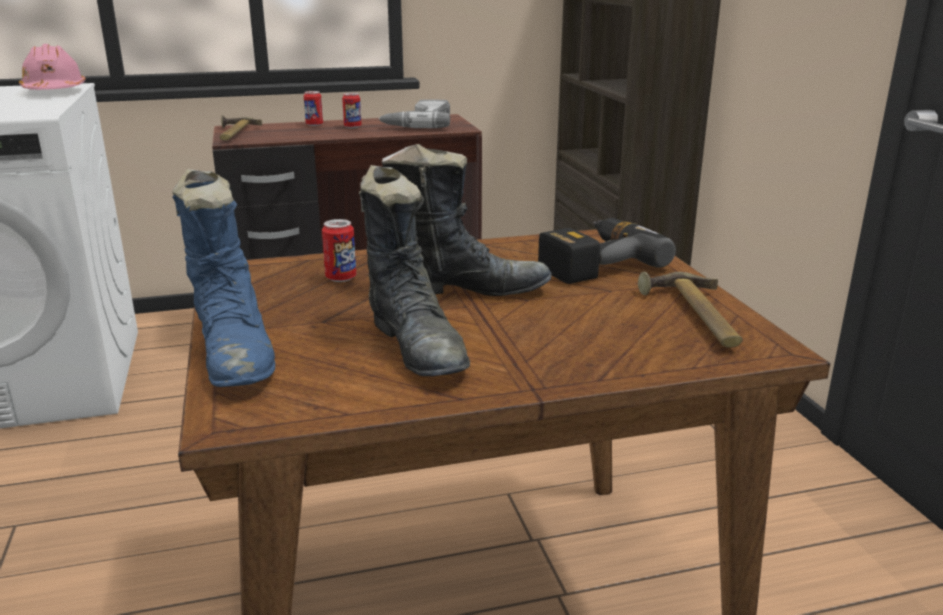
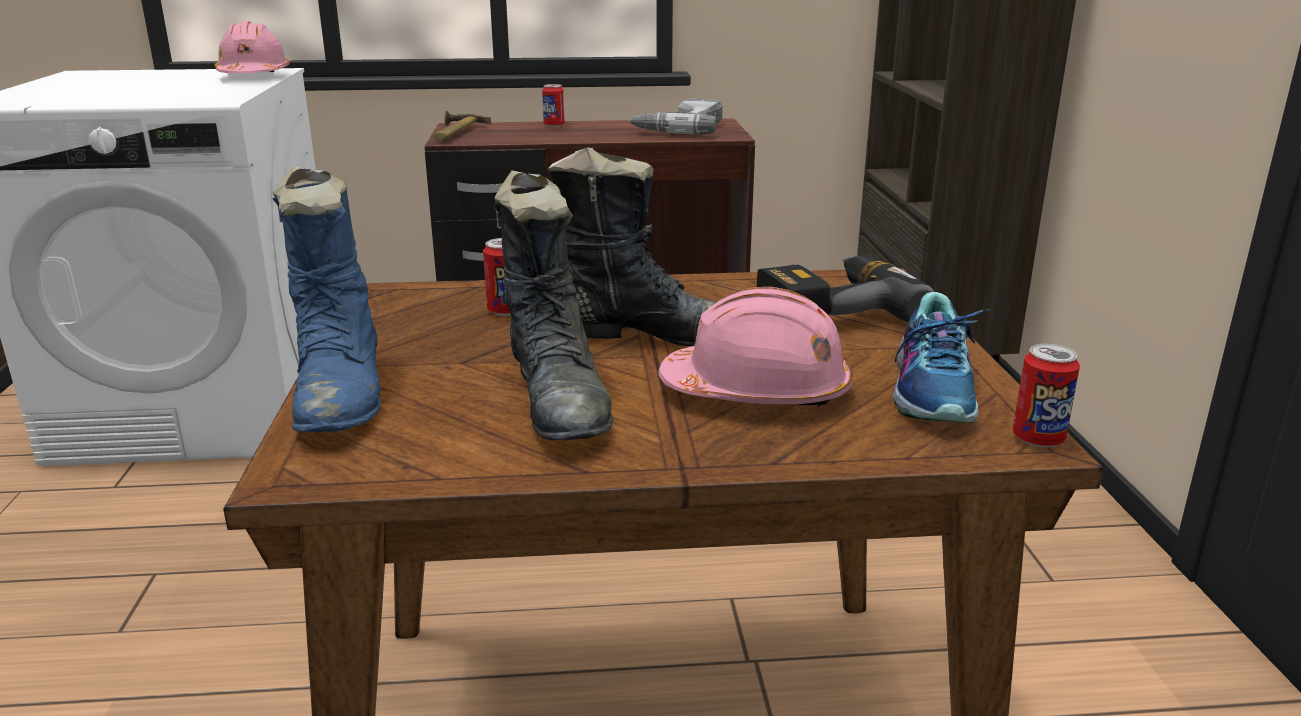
camera: 10 degrees right, 0 degrees up
(352, 127) = (598, 130): can -> can (1038, 439)
(565, 327) = (757, 392): none -> pink hard hat
(693, 317) = (934, 391): hammer -> shoe

